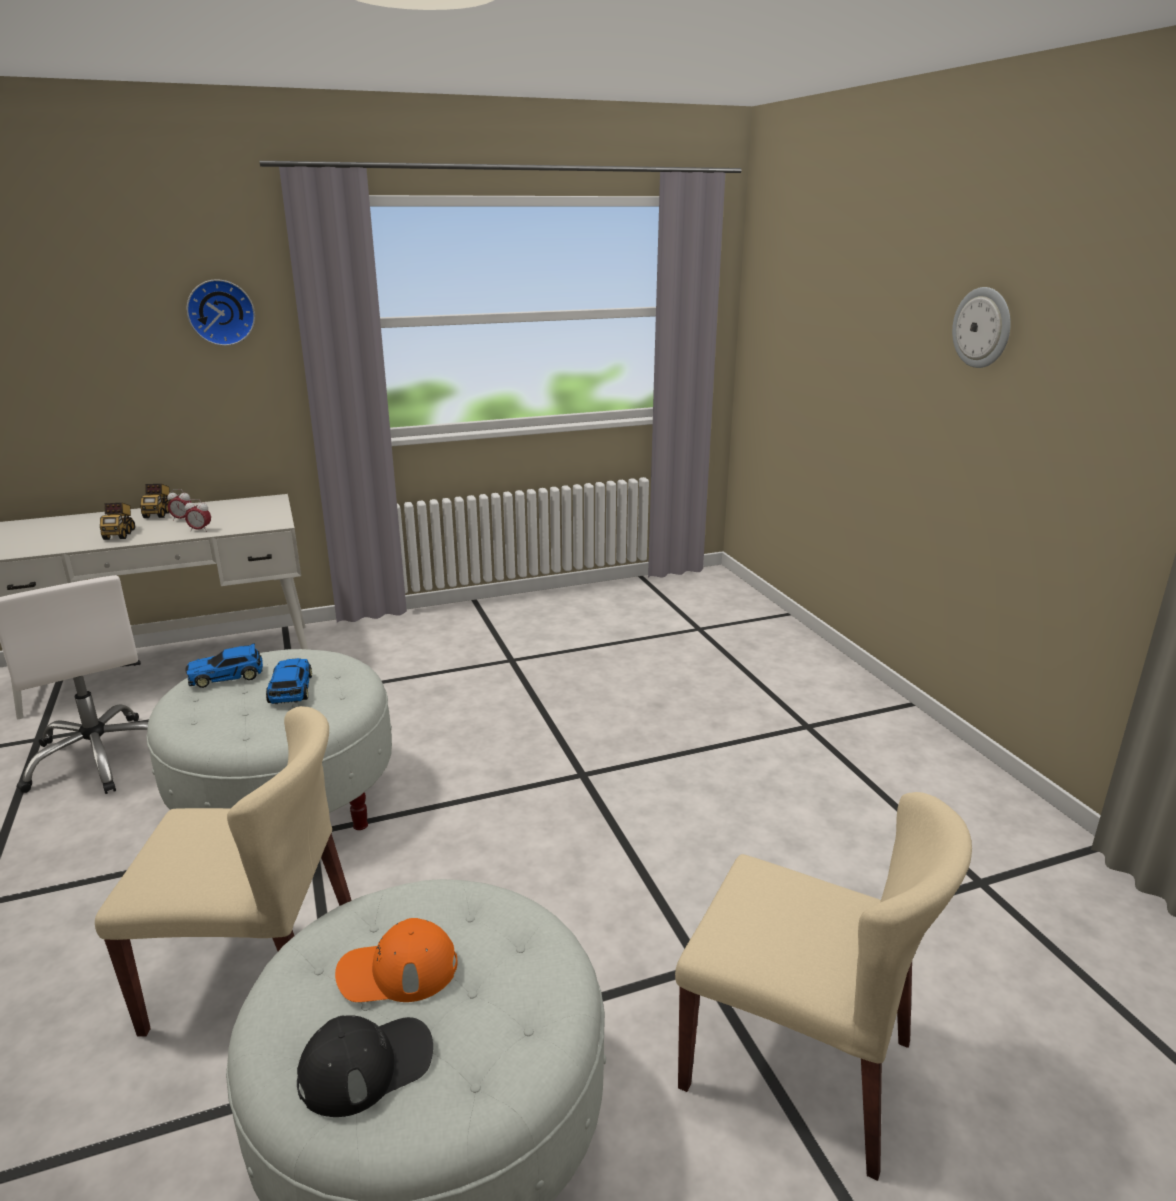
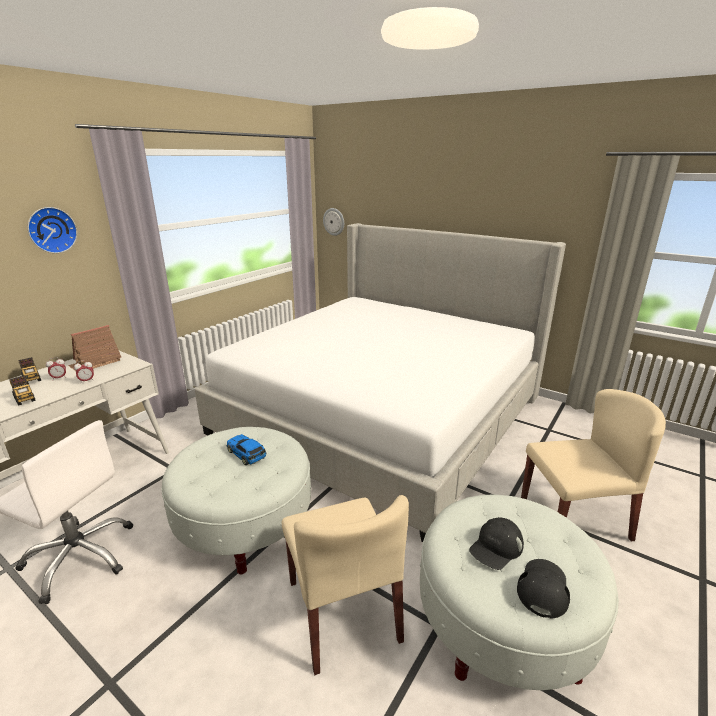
camera: 35 degrees left, 0 degrees up
(228, 676) = (196, 461): toy car -> none
(242, 510) = (95, 362): none -> toy house
(257, 975) = (343, 611): beige chair -> beige chair turned 105 degrees clockwise
(397, 970) = (496, 547): orange cap -> black cap
(665, 725) = (381, 414): none -> bed
(982, 327) = (478, 207): wall clock -> wall clock (334, 221)

